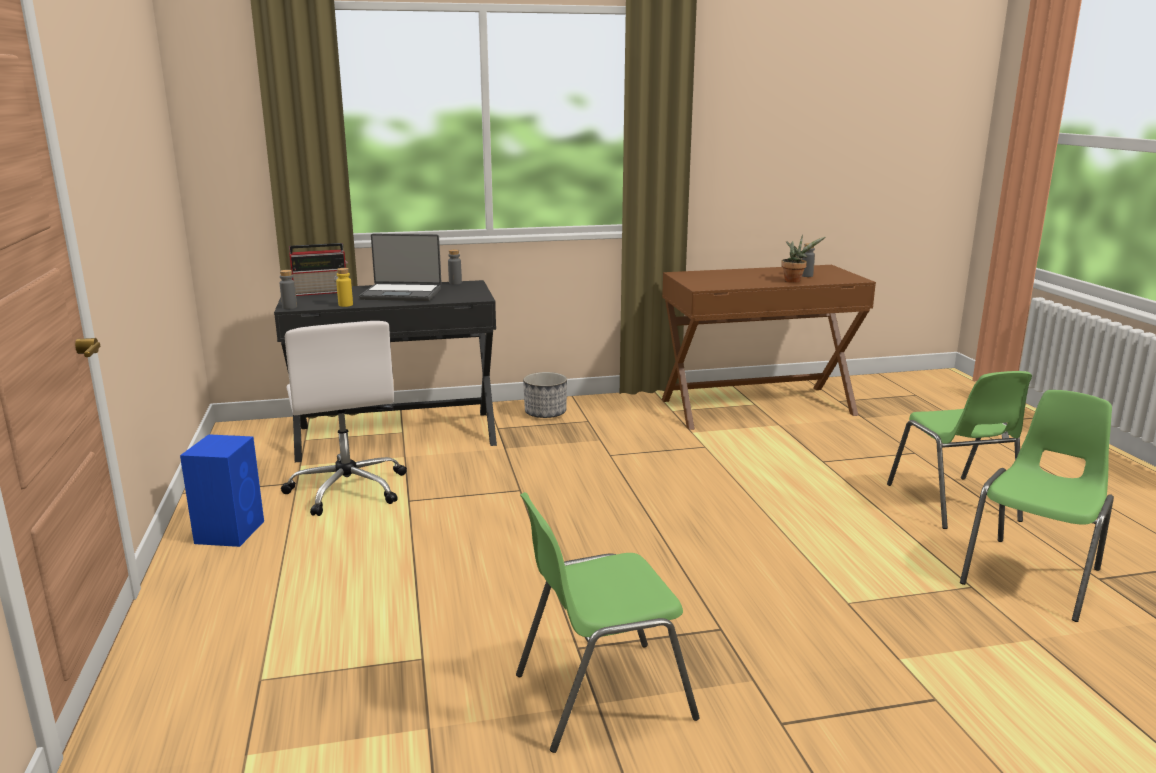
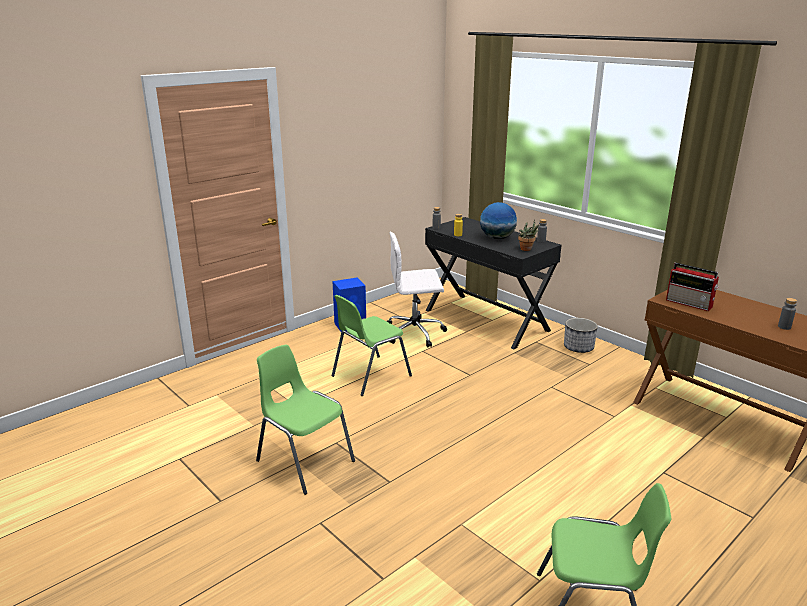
camera: 60 degrees right, 5 degrees up
(322, 292) = (472, 224): radio -> radio (690, 303)
(348, 489) = (415, 332): white office chair -> white office chair turned 45 degrees clockwise
(402, 294) = (497, 238): laptop -> globe
(794, 281) = (754, 325): potted plant -> potted plant (527, 249)
(953, 503) = (675, 554): green chair -> green chair (369, 376)

